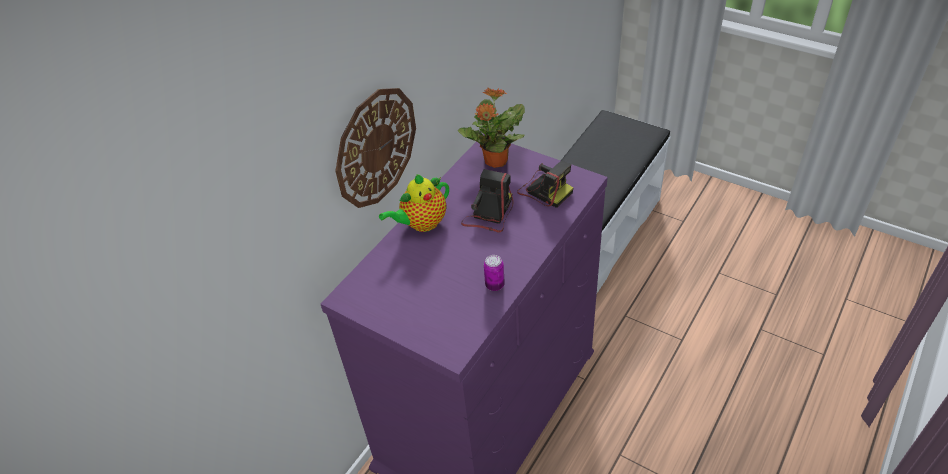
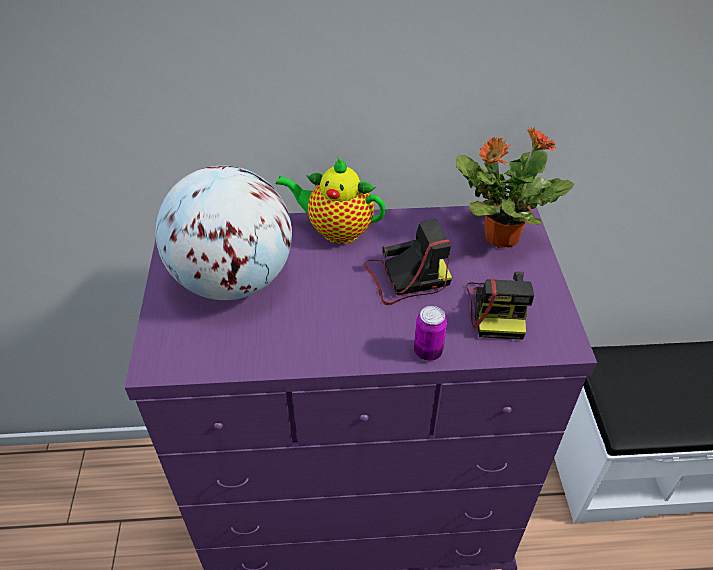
camera: 50 degrees right, 0 degrees up
(375, 147) = (321, 95): wall clock -> none
(418, 289) = (233, 280): none -> globe
(494, 285) = (291, 346): can -> can (428, 351)

